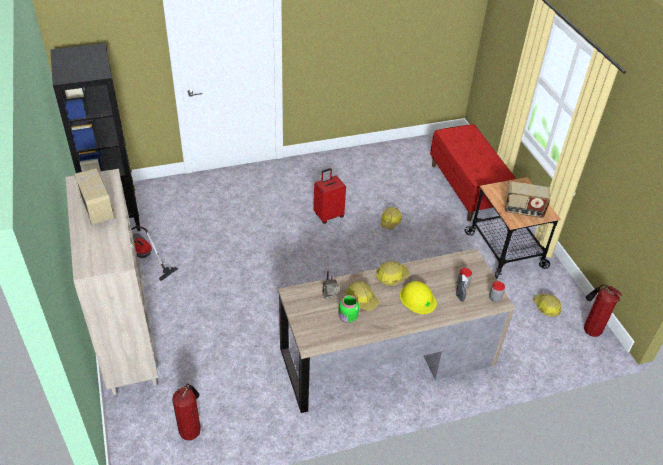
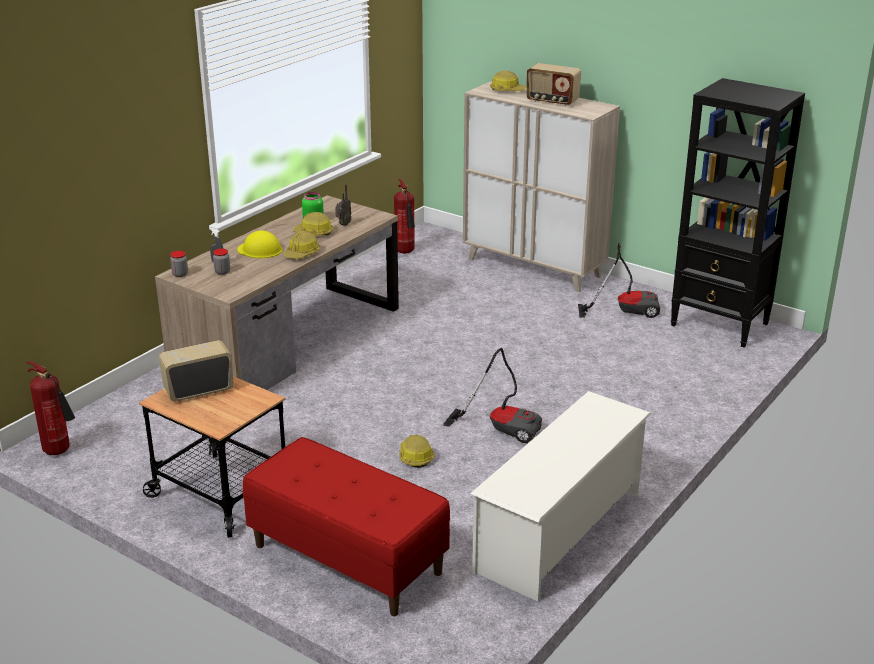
camera: 145 degrees right, 15 degrees down
(328, 215) = (502, 427): red suitcase -> vacuum cleaner
(366, 156) = (560, 532): none -> white shoe rack
(546, 307) = (128, 451): hard hat -> hard hat (507, 90)

